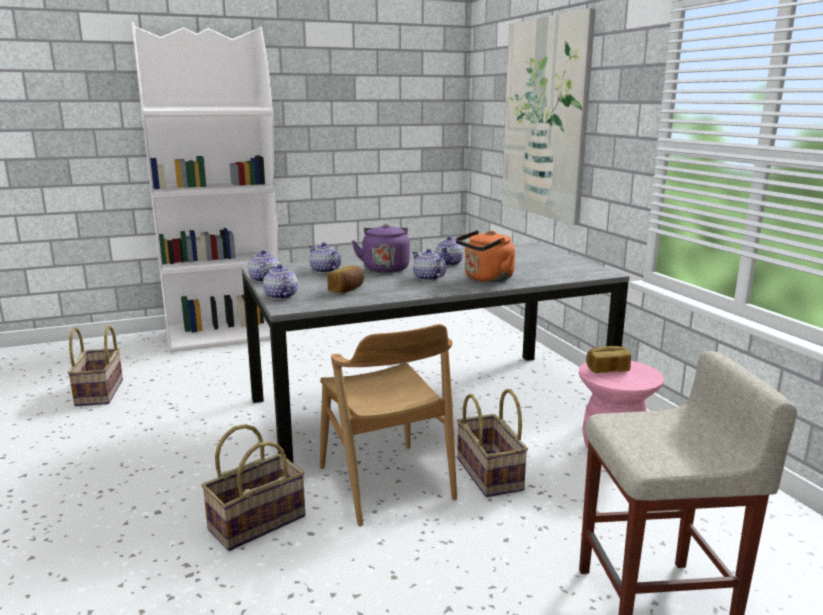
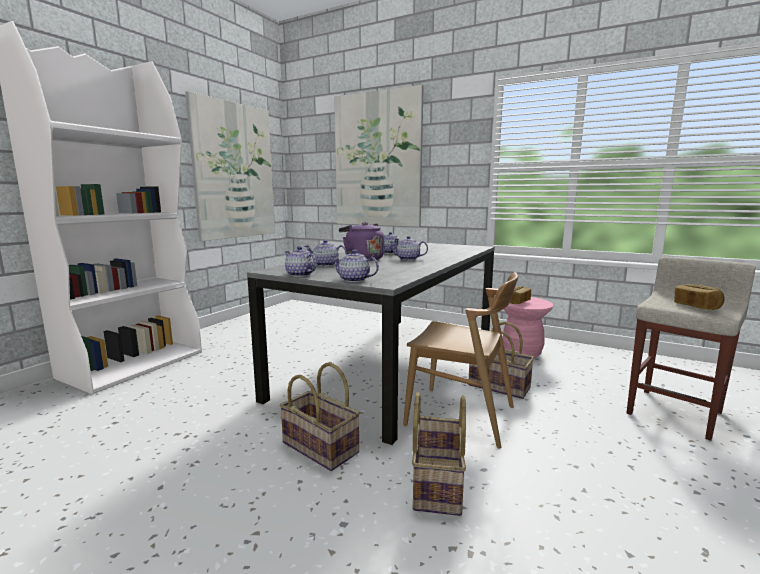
camera: 40 degrees left, 5 degrees down
(100, 392) = (64, 455): basket -> basket (321, 447)
(347, 290) = (384, 270): bread -> bread (697, 307)
(382, 130) = (234, 171): none -> picture
(486, 279) = (440, 255): orange kettle -> none

